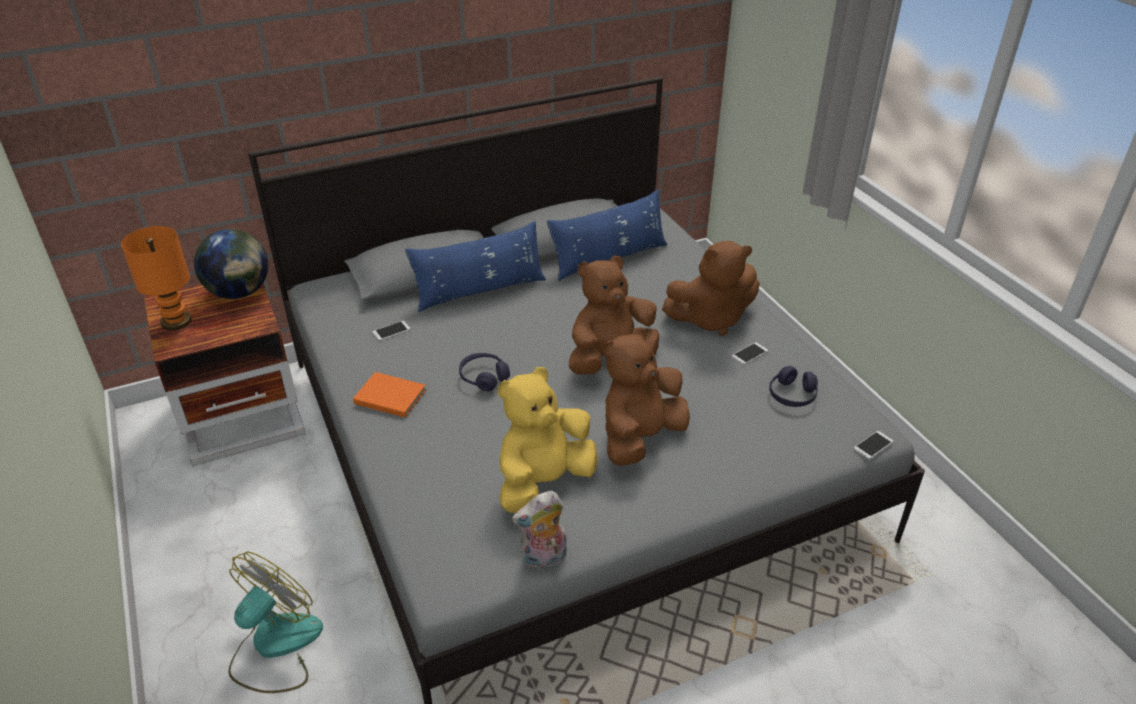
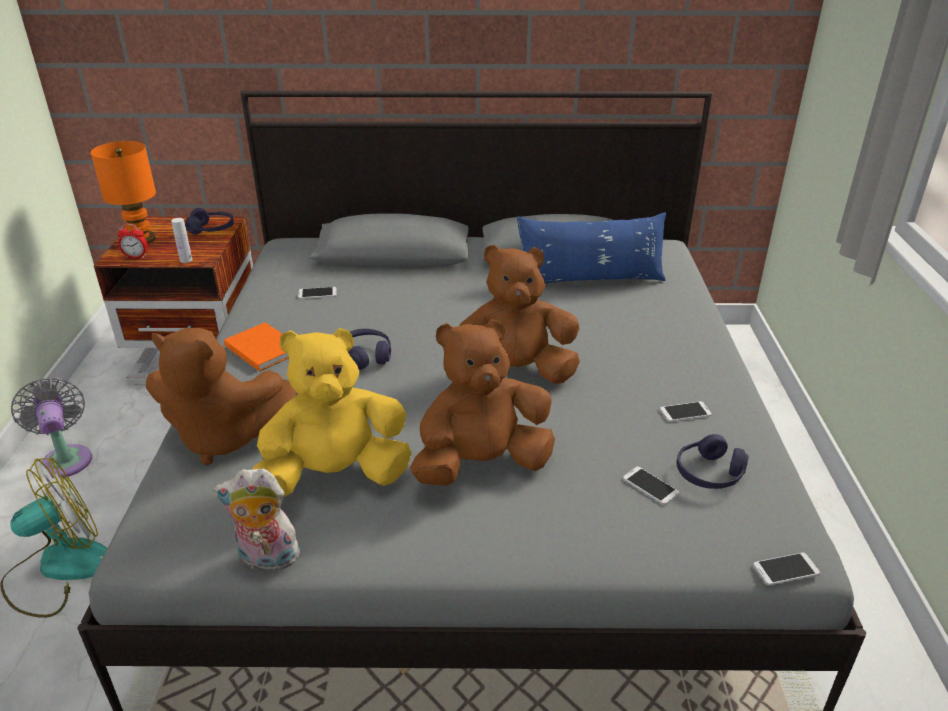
camera: 25 degrees right, 5 degrees down
(190, 340) = (136, 257): none -> alarm clock
(192, 554) = (66, 458): none -> grey fan
(239, 292) = (212, 229): globe -> purple headphones
(245, 331) = (186, 260): none -> white bottle
(480, 291) = (431, 279): blue pillow -> none
(710, 318) = (663, 363): brown plush toy -> brown plush toy (224, 437)
(761, 416) = (650, 486): none -> phone

